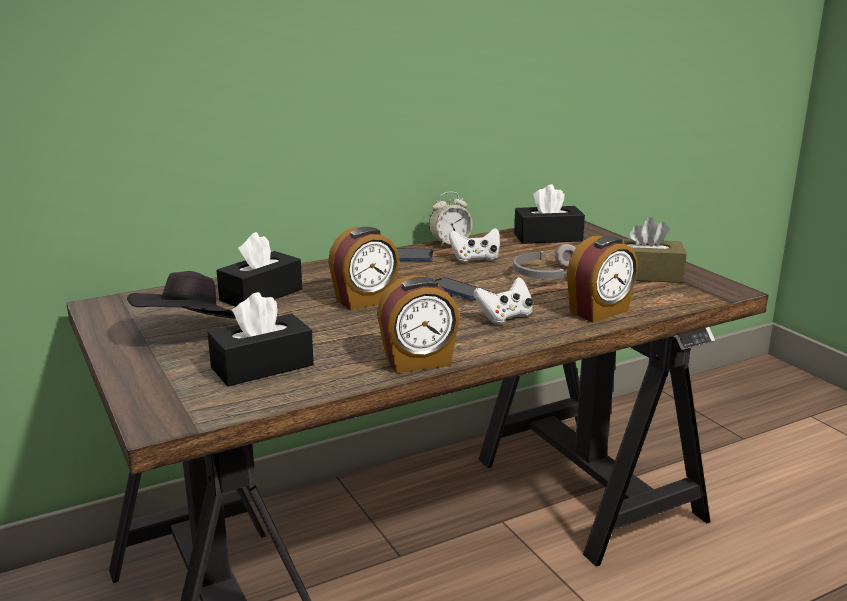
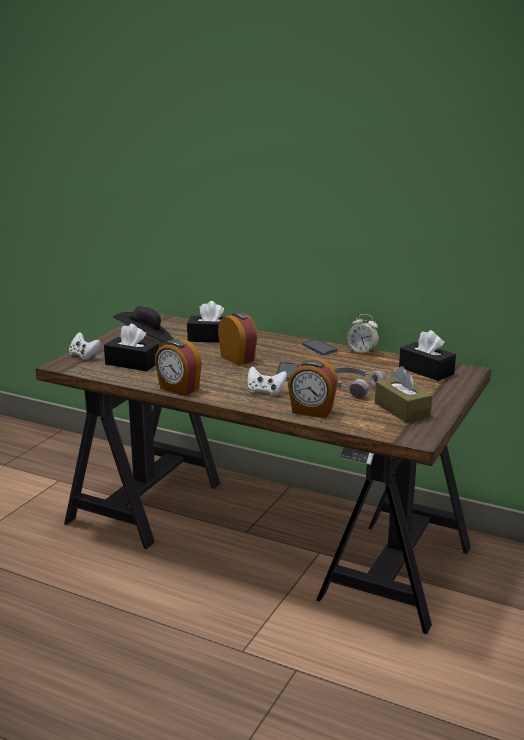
camera: 55 degrees right, 0 degrees up
(365, 301) = (238, 358): alarm clock -> alarm clock turned 150 degrees counterclockwise
(475, 259) = (346, 363): white game controller -> white game controller (84, 356)

